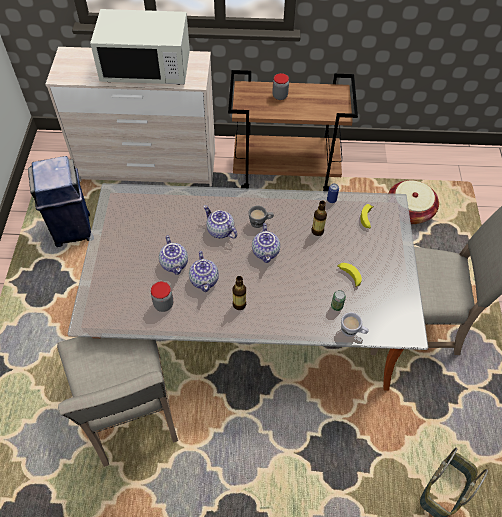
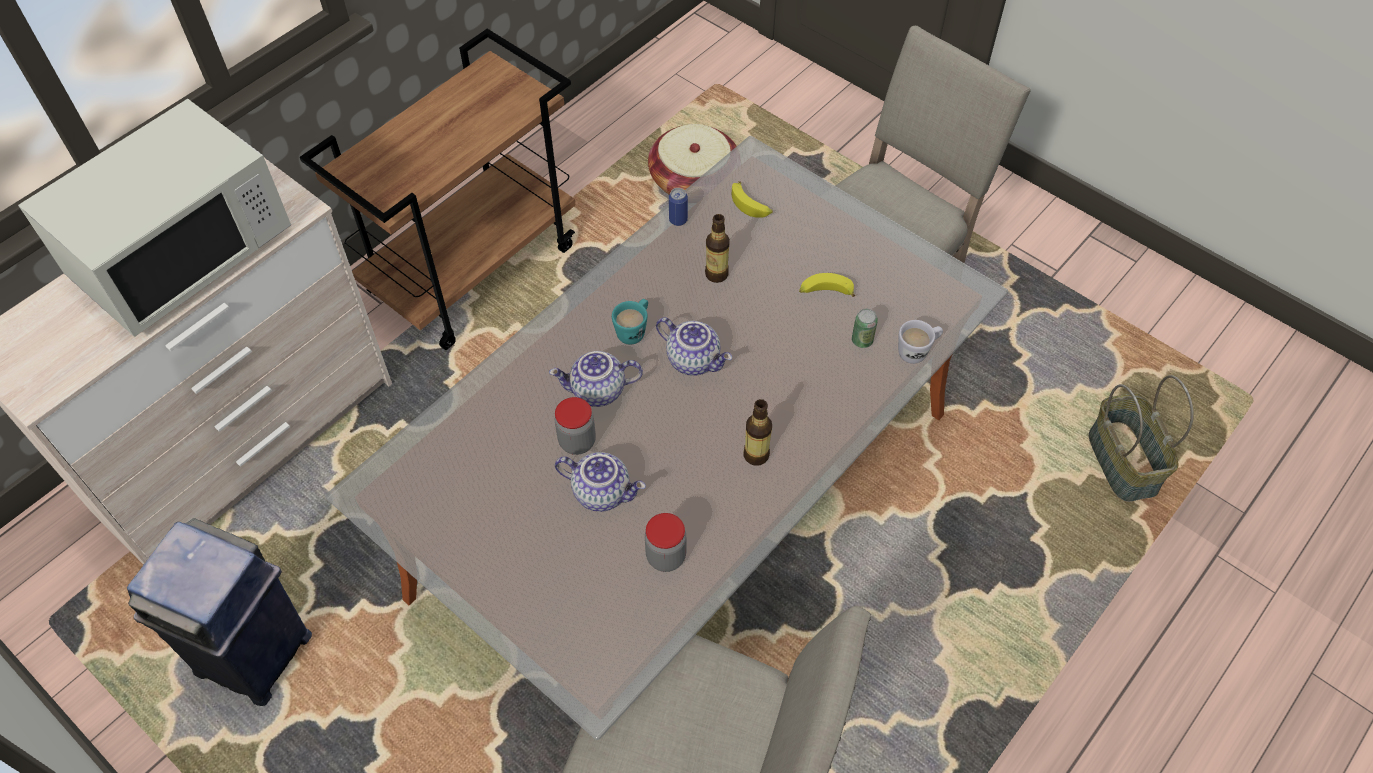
camera: 50 degrees left, 0 degrees up
(204, 279) = (670, 471): teapot -> none
(260, 223) = (634, 330): grey mug -> turquoise mug
(280, 96) = (416, 141): jar -> jar (577, 441)

